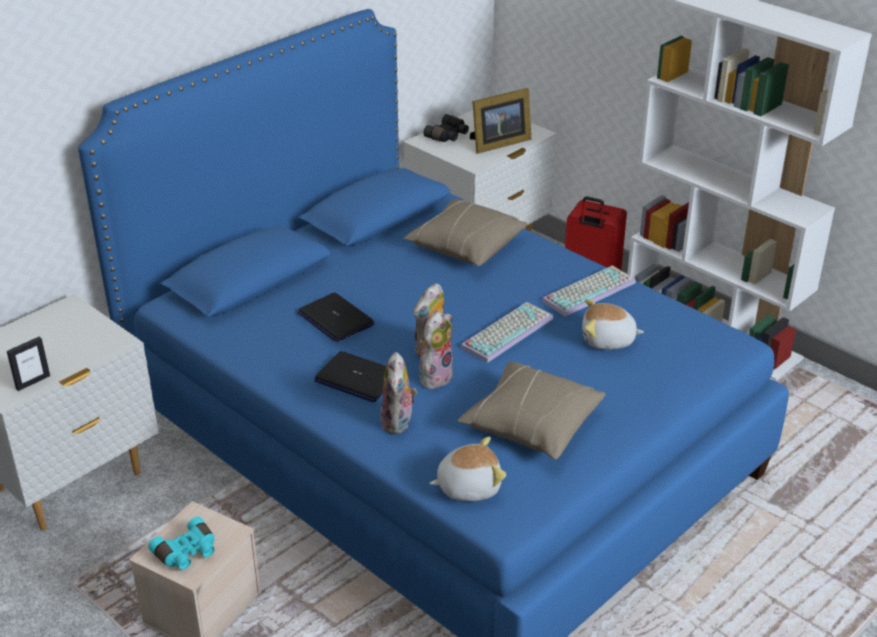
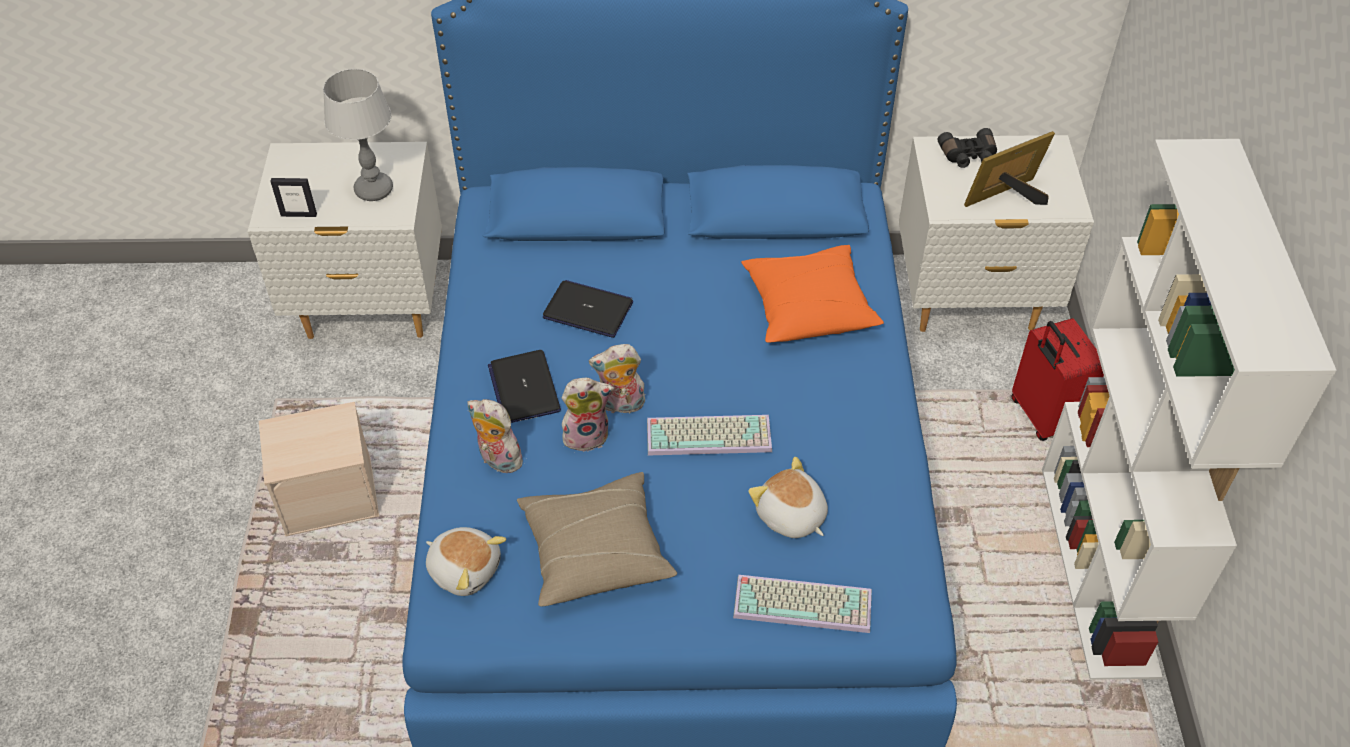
camera: 45 degrees right, 15 degrees up
(74, 338) = (374, 189): none -> table lamp
(187, 553) = (297, 447): turquoise binoculars -> none
(335, 319) = (588, 310): laptop -> laptop turned 105 degrees clockwise
(399, 422) = (497, 460): plush toy -> plush toy turned 75 degrees clockwise
(465, 246) = (808, 307): beige pillow -> orange pillow
(497, 143) = (1007, 197): picture frame -> picture frame turned 135 degrees clockwise
(588, 290) = (854, 444): keyboard -> keyboard (804, 602)

